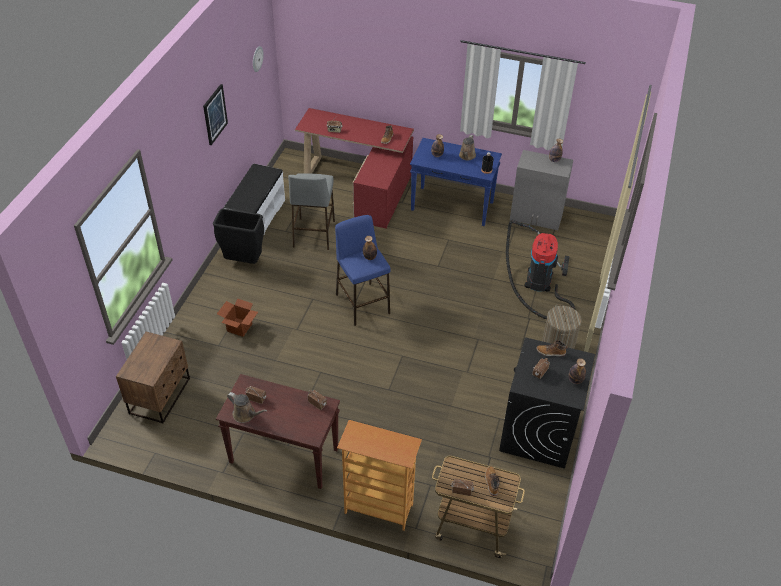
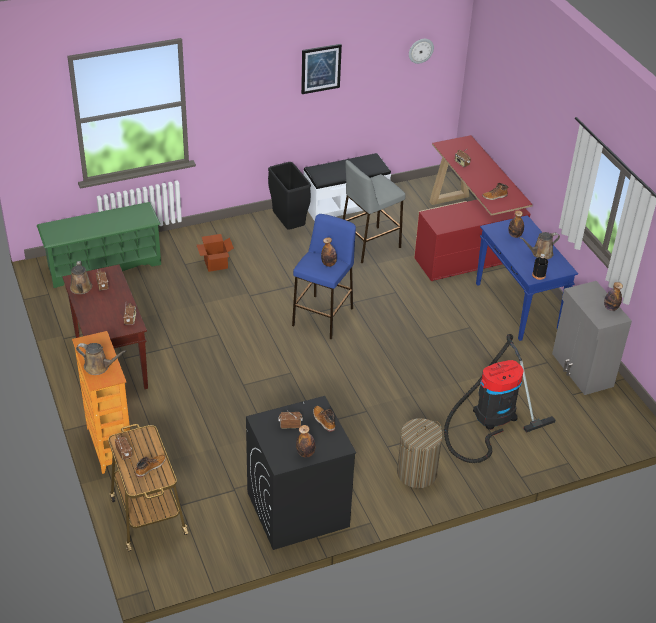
camera: 50 degrees right, 5 degrees down
(160, 396) = (104, 265): brown nightstand -> green shoe rack
(388, 447) = (99, 367): none -> brown watering can

